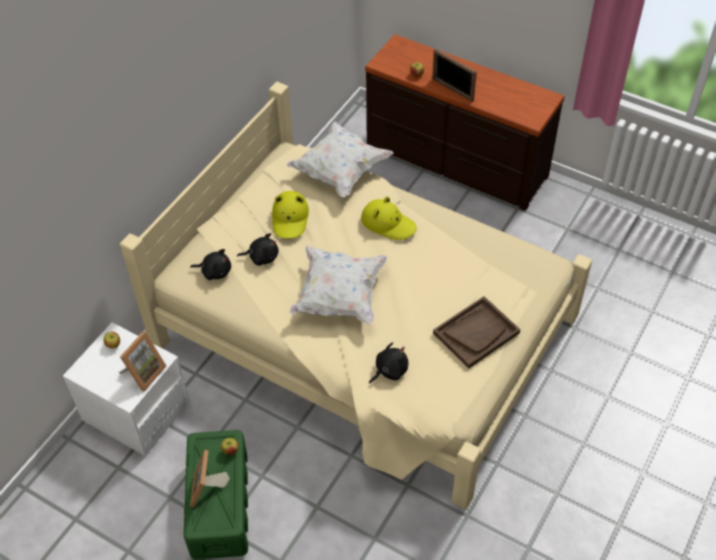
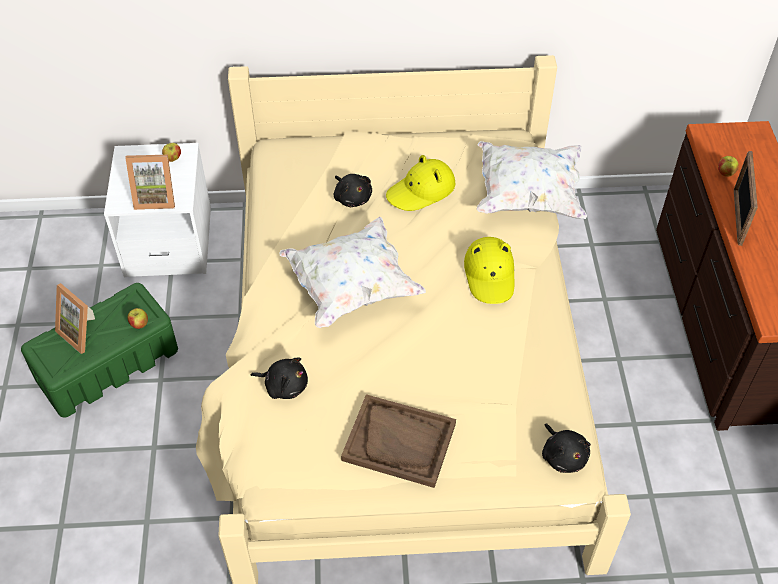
camera: 55 degrees right, 0 degrees up
(207, 490) = (82, 332): picture frame -> picture frame turned 105 degrees counterclockwise
(215, 271) = (304, 173): black plush toy -> black plush toy (563, 456)

